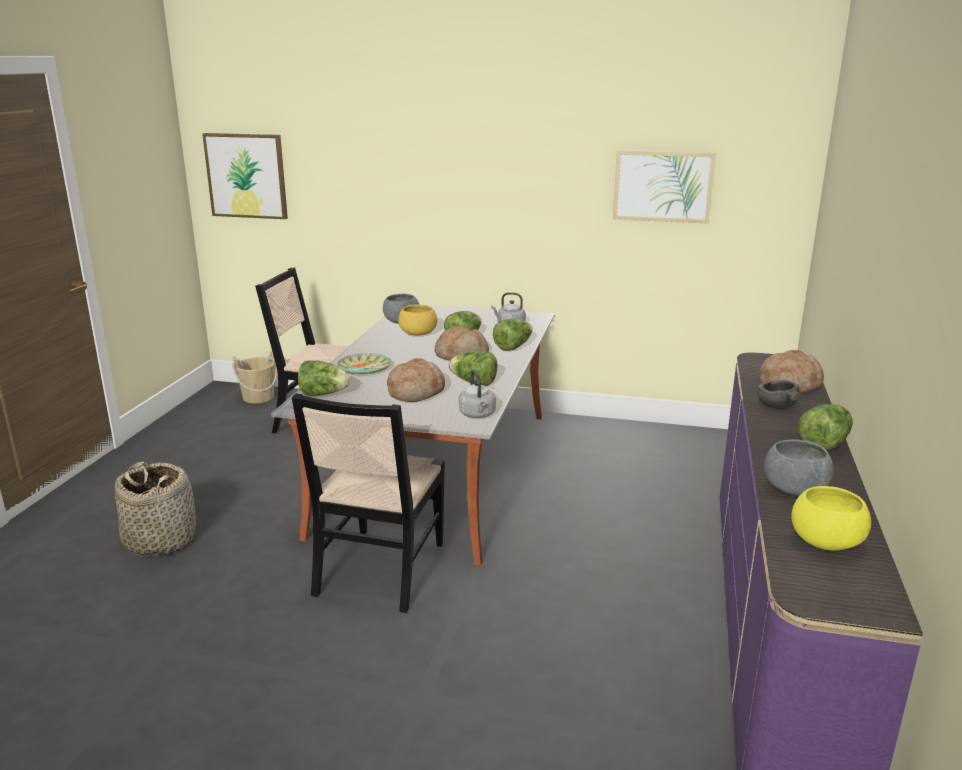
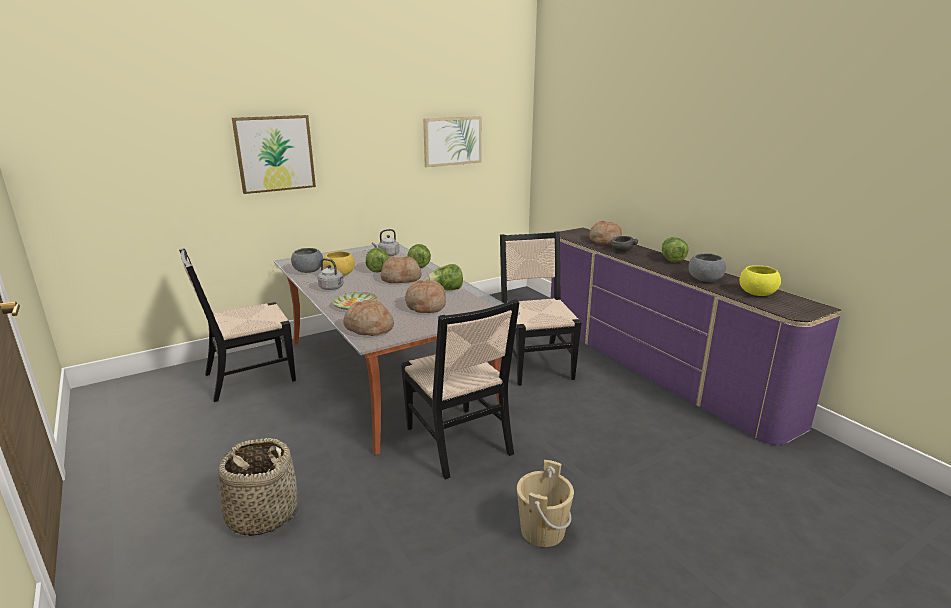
camera: 45 degrees left, 0 degrees up
(246, 176) = (91, 169): picture -> picture (275, 153)
(258, 397) = (148, 384): beige bucket -> beige bucket (542, 530)
(323, 394) = (369, 328): lettuce -> bread
(477, 415) = (489, 304): grey kettle -> grey kettle (332, 288)
(605, 535) = (535, 365): none -> chair

